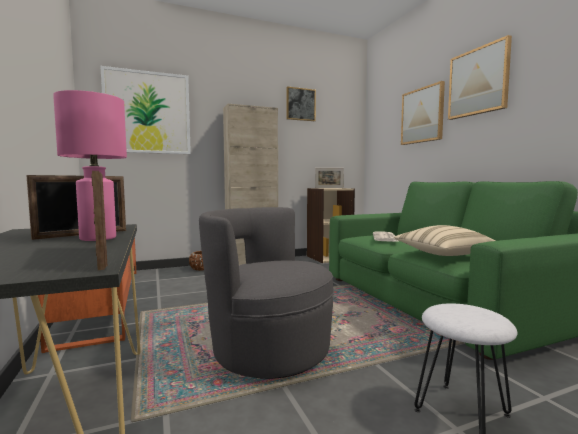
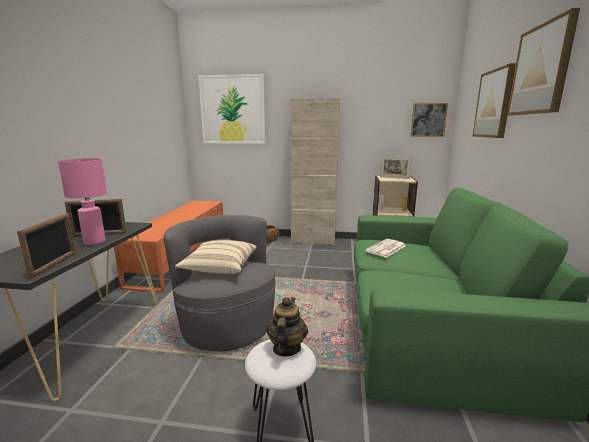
camera: 30 degrees right, 10 degrees up
(300, 104) = (374, 88): picture -> picture (428, 120)
(442, 254) = (390, 285): beige pillow -> beige pillow (219, 268)
(460, 308) = (286, 348): none -> teapot

